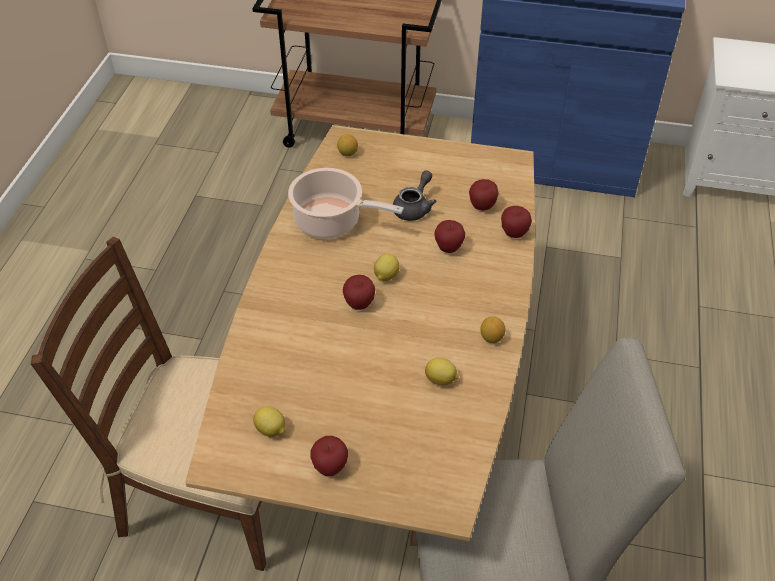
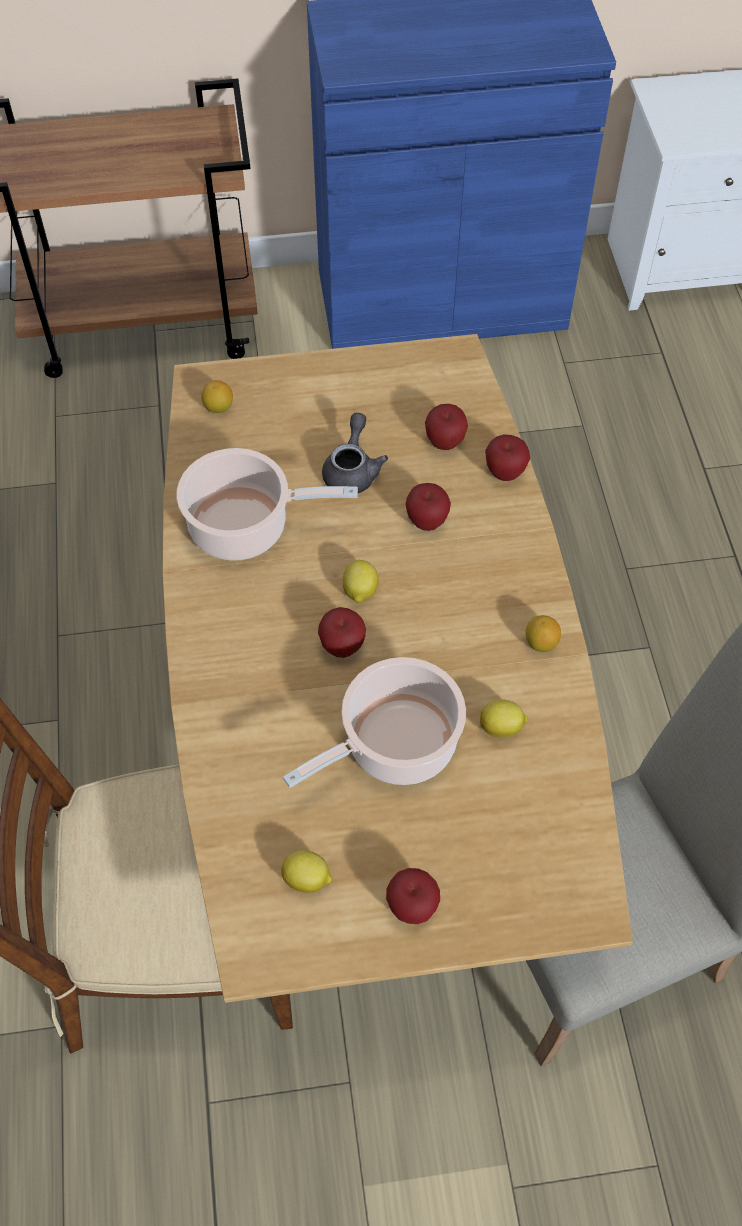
camera: 20 degrees left, 10 degrees up
(365, 370) = (394, 745): none -> cooking pot

